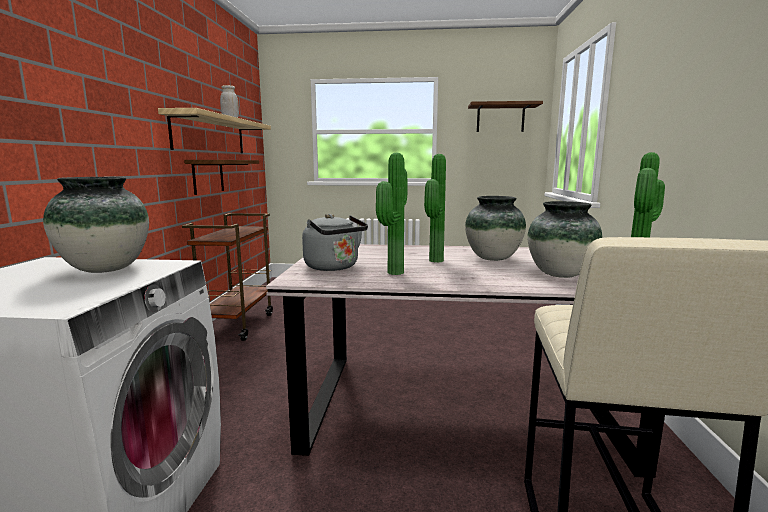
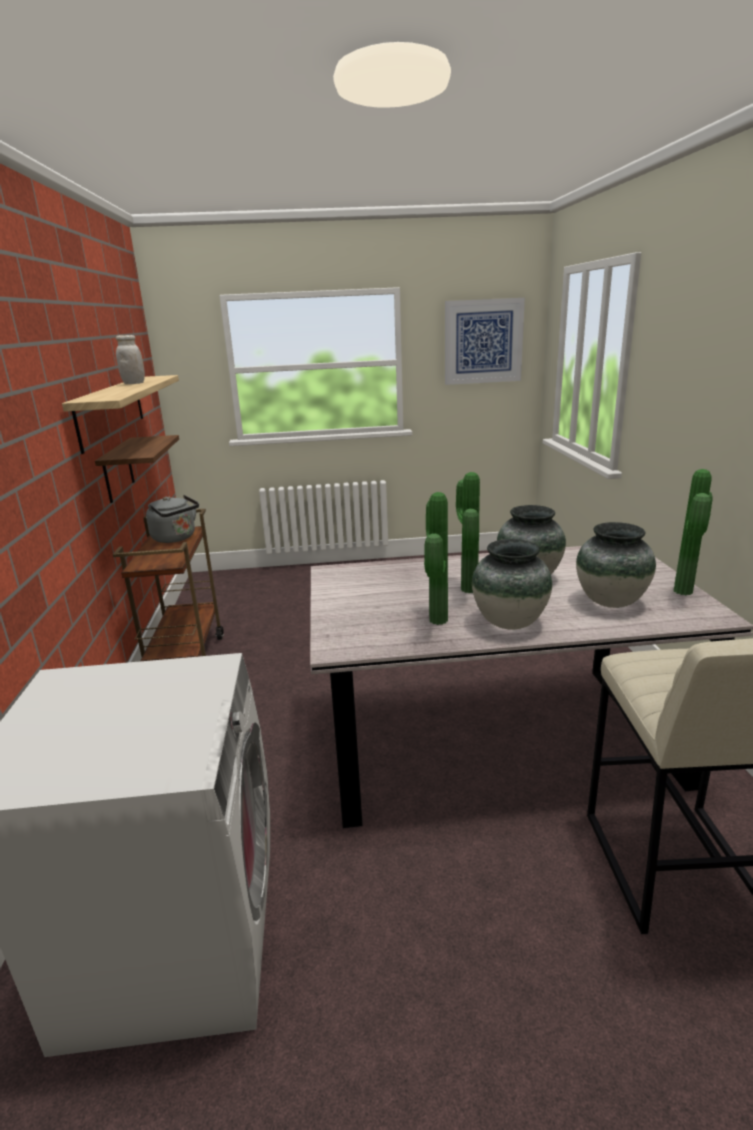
camera: 10 degrees left, 10 degrees up
(106, 269) = (150, 687): vase -> vase (509, 622)
(334, 267) = (363, 618): grey kettle -> grey kettle (176, 538)
(500, 118) = (483, 341): shelf -> picture

